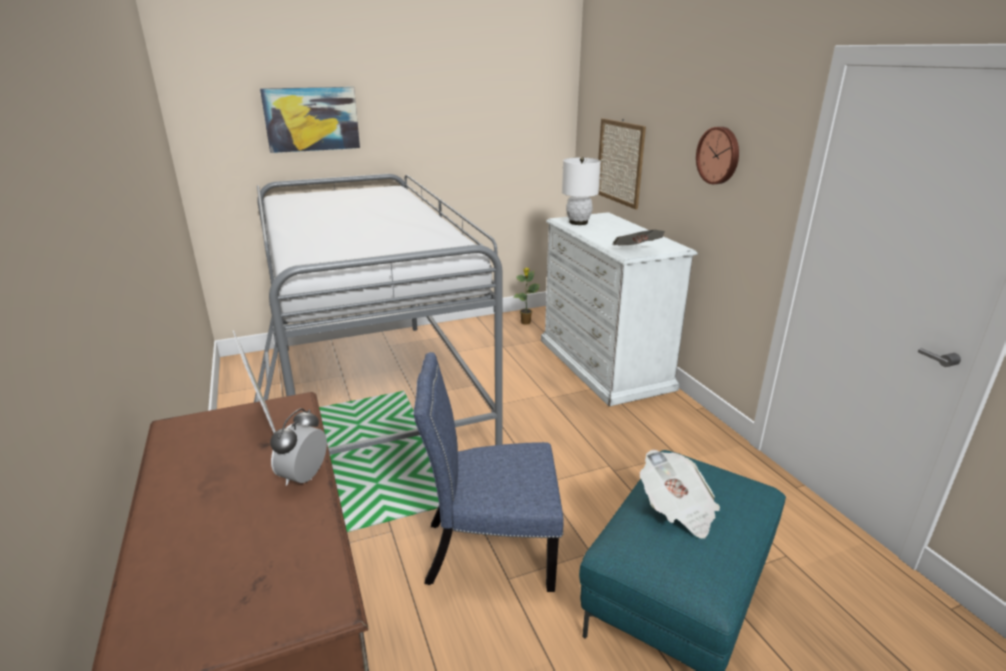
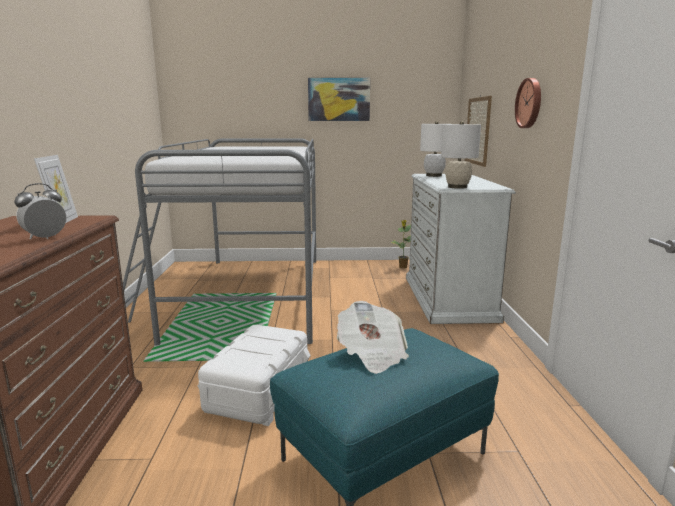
camera: 20 degrees right, 10 degrees down
(311, 119) = (251, 97): picture -> picture (339, 99)
(492, 552) = (258, 392): blue chair -> white storage box
(636, 252) = (457, 187): newspaper -> white table lamp

